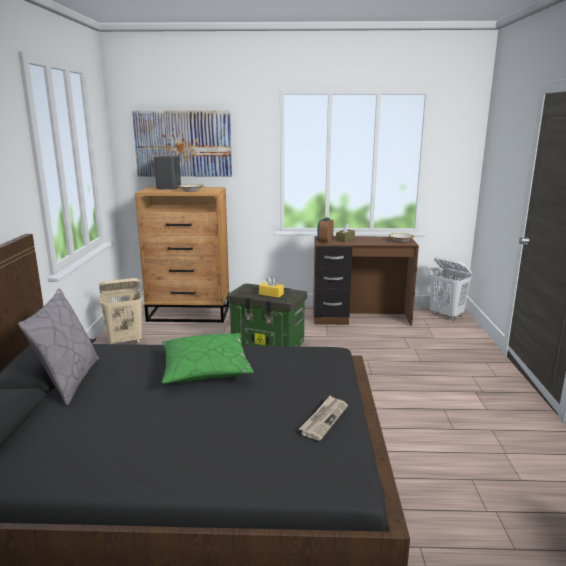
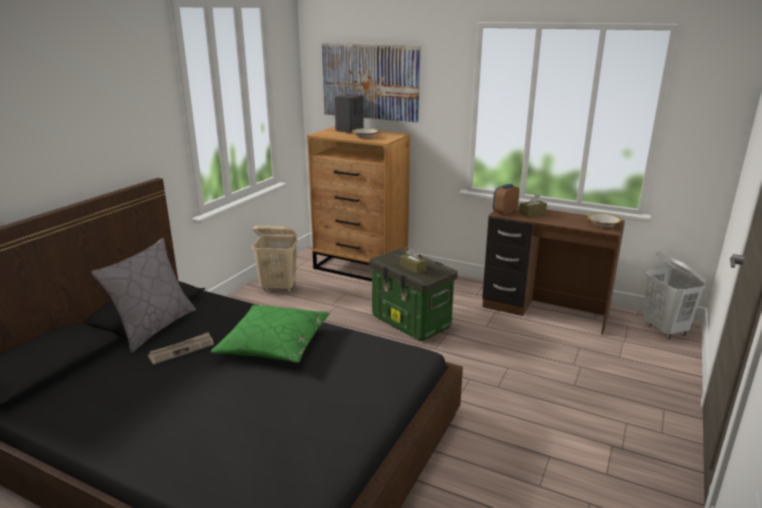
camera: 25 degrees right, 5 degrees up
(271, 294) = (413, 268): yellow tissue box -> brown tissue box
(324, 419) = (327, 436): newspaper -> newspaper (182, 350)

